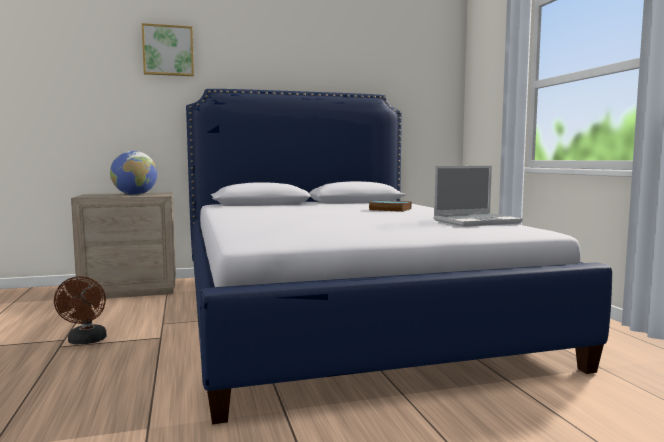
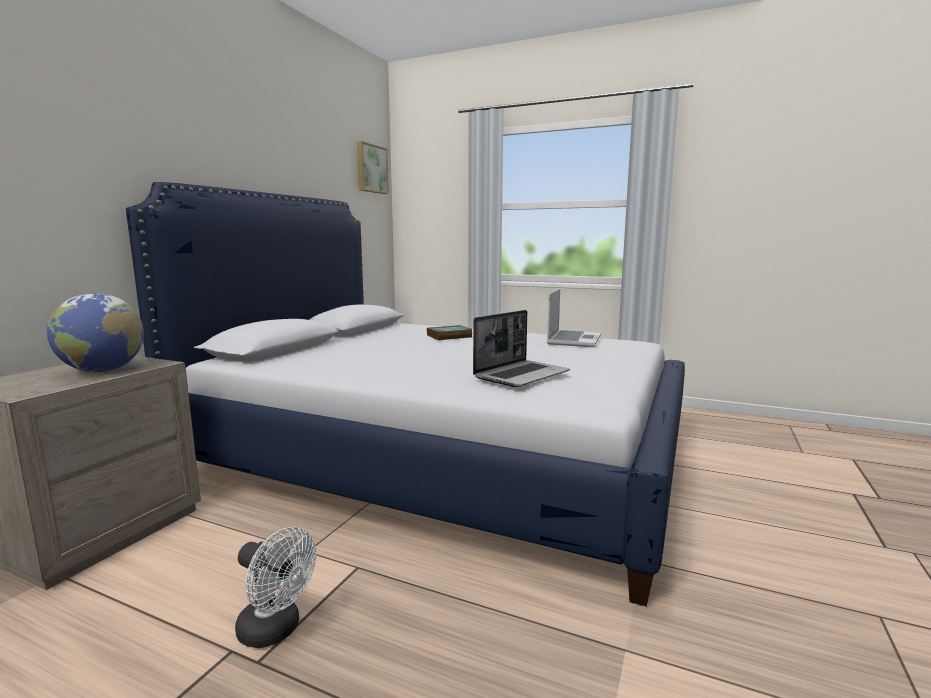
camera: 50 degrees left, 5 degrees up
(86, 341) = (276, 630): brown fan -> white fan
(168, 51) = (74, 107): picture -> picture (371, 169)
(294, 224) = (521, 375): none -> laptop

